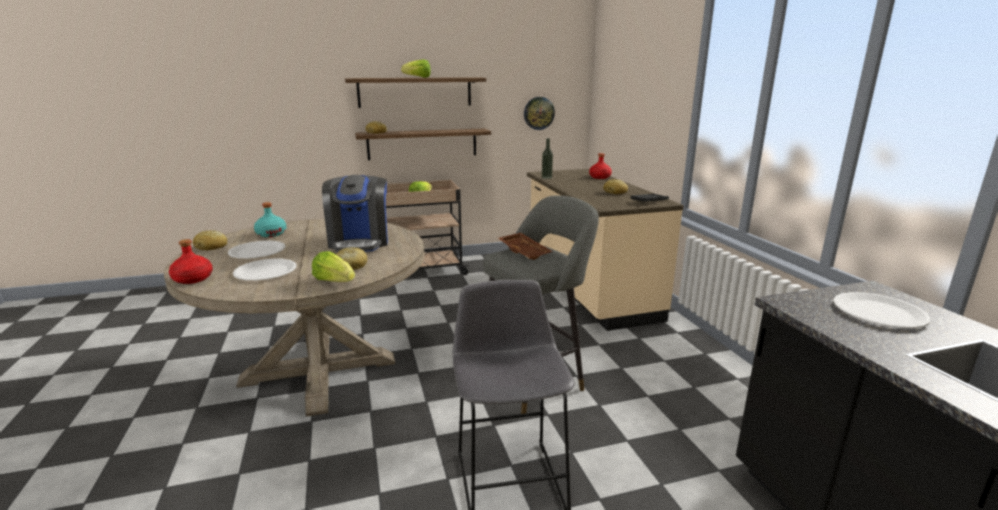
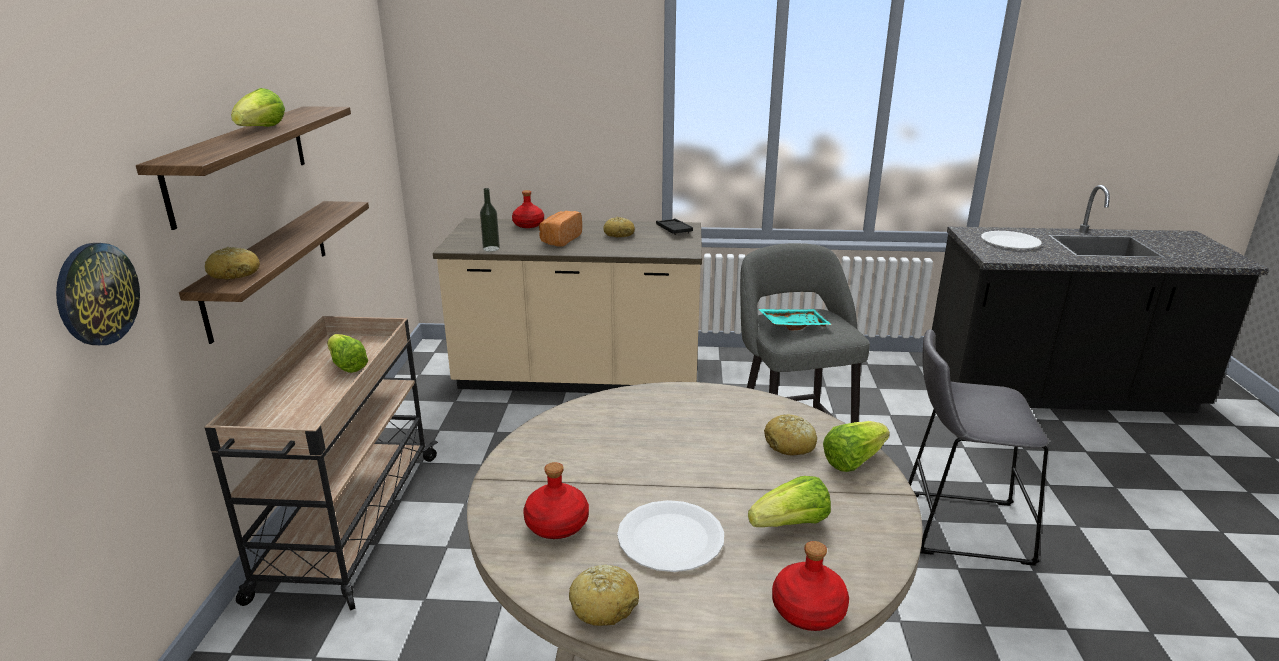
camera: 70 degrees left, 5 degrees up
(265, 271) = (791, 524): white plate -> lettuce
(271, 234) = (556, 524): turquoise bottle -> red bottle
(359, 242) = (670, 431): coffee machine -> none
(525, 252) = (793, 325): brown tray -> turquoise tray
(538, 113) = (361, 152): wall clock -> wall clock (96, 294)
(583, 184) = (560, 239): none -> bread

